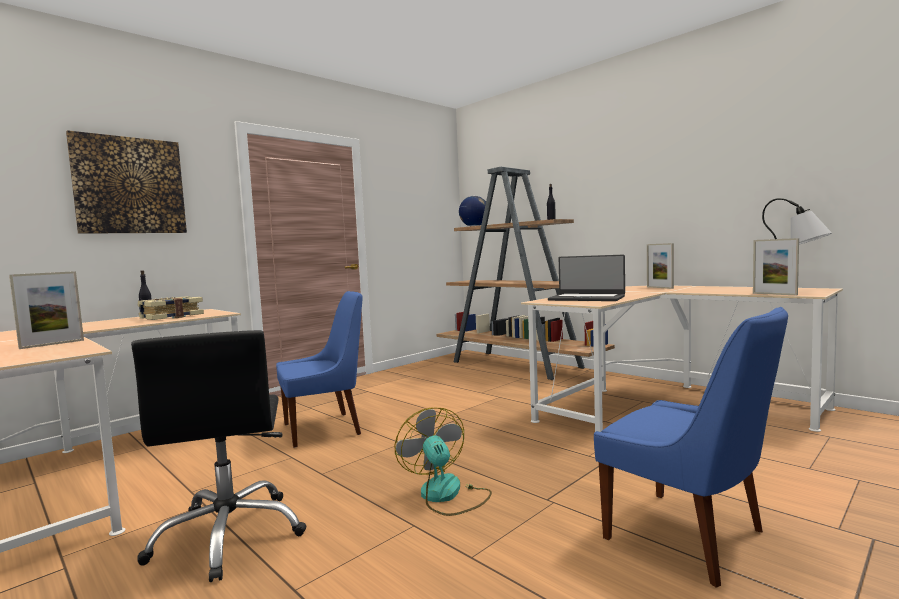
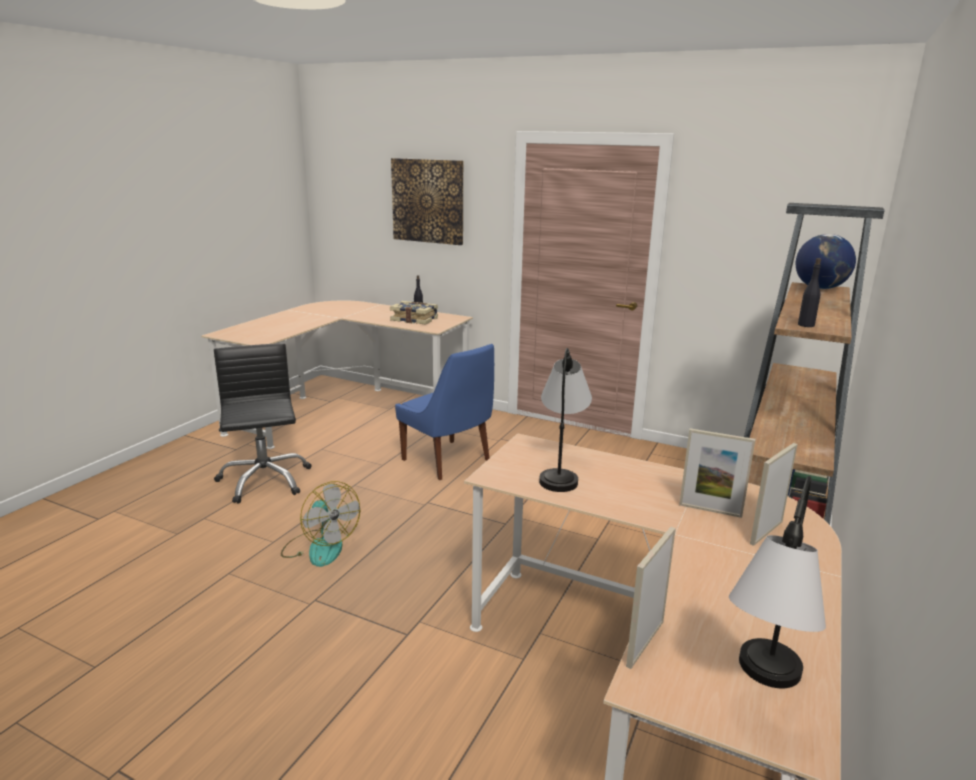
camera: 70 degrees right, 15 degrees up
(52, 344) = (290, 327): picture frame -> picture frame (710, 510)
(229, 535) = (264, 480): black office chair -> black office chair turned 105 degrees clockwise
(446, 495) = (320, 547): fan -> fan turned 90 degrees clockwise
(586, 298) = (561, 470): laptop -> table lamp
(690, 537) = (244, 687): blue chair -> none

